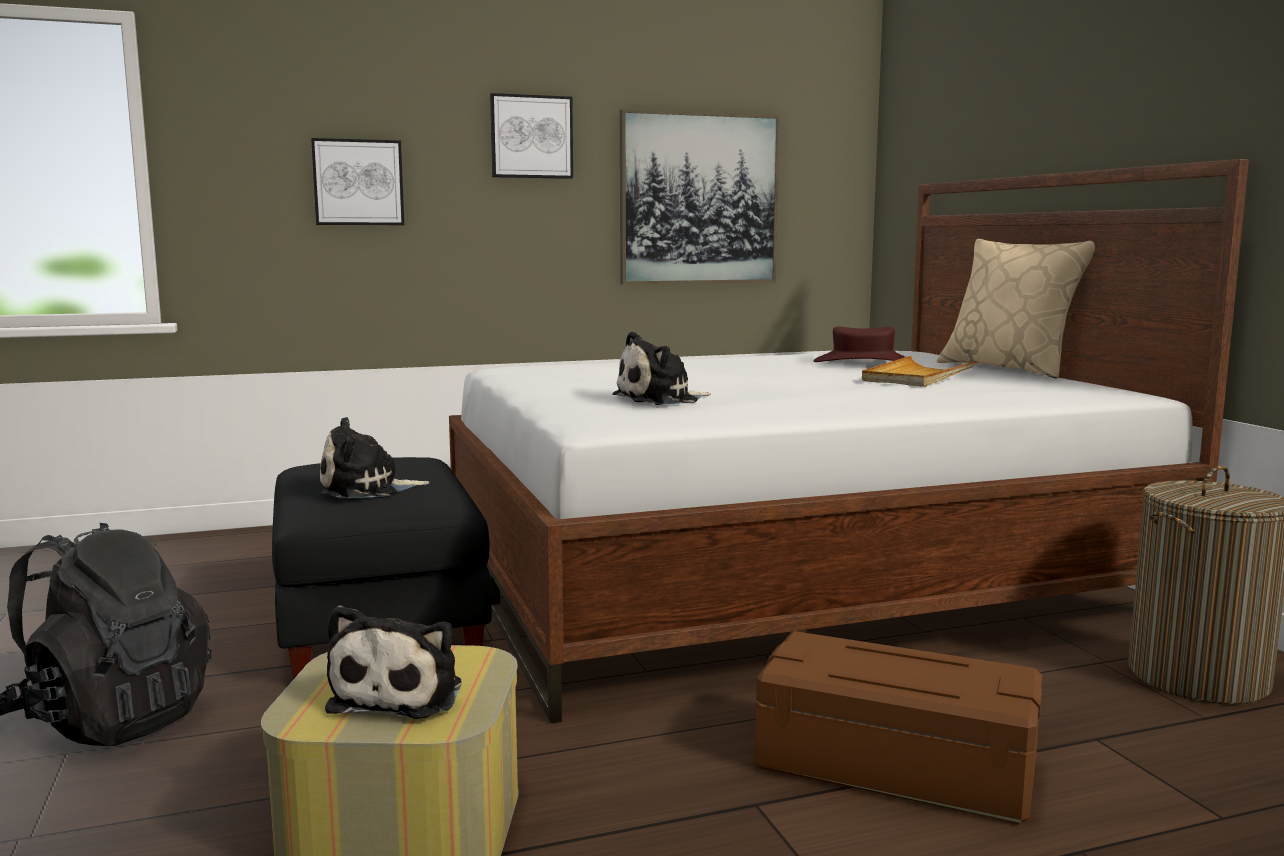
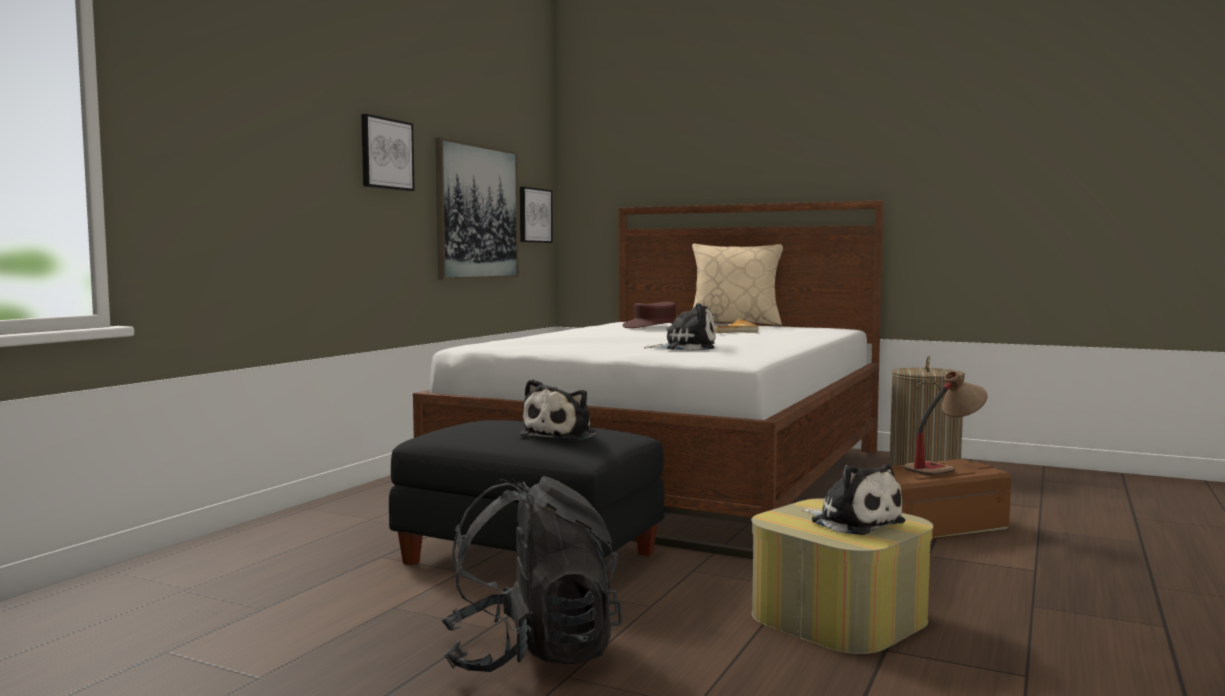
camera: 45 degrees left, 5 degrees down
(358, 182) = (274, 184): picture -> picture (534, 215)
(660, 399) = (686, 348): plush toy -> plush toy turned 105 degrees counterclockwise
(930, 672) = (944, 468): none -> table lamp

